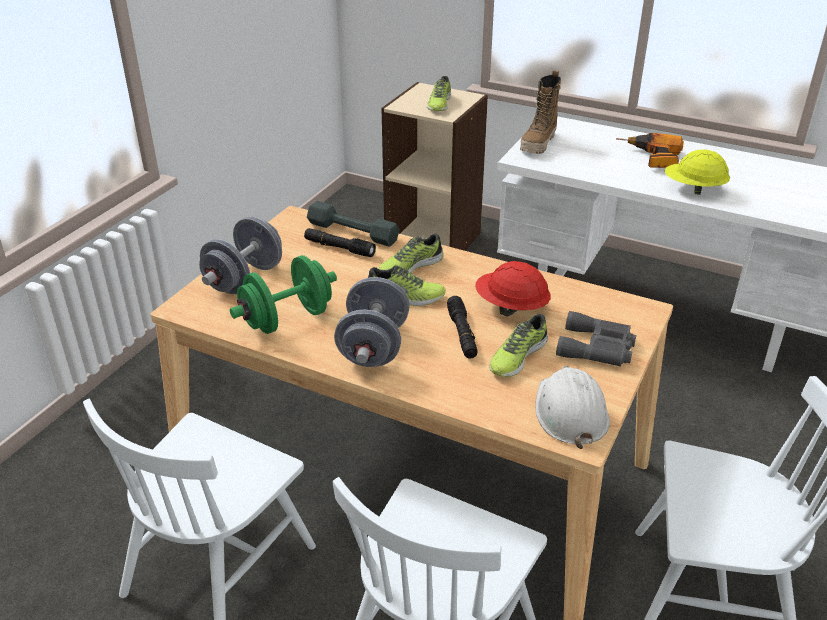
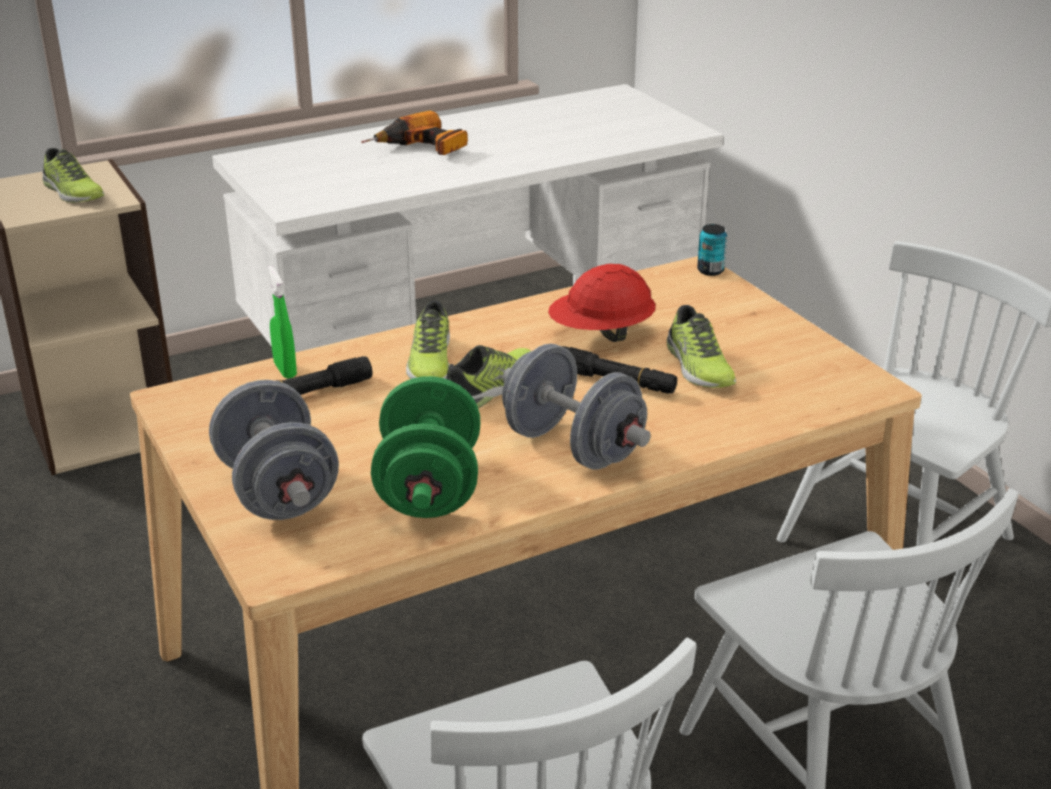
camera: 55 degrees left, 5 degrees down
(353, 232) = (285, 370): grey dumbbell -> green spray bottle
(538, 144) = (280, 186): boot -> none
(570, 412) = (824, 376): white hard hat -> none
(598, 348) = (733, 319): grey binoculars -> none
(651, 315) = (710, 270): none -> can
(693, 189) = (515, 158): yellow hard hat -> none

